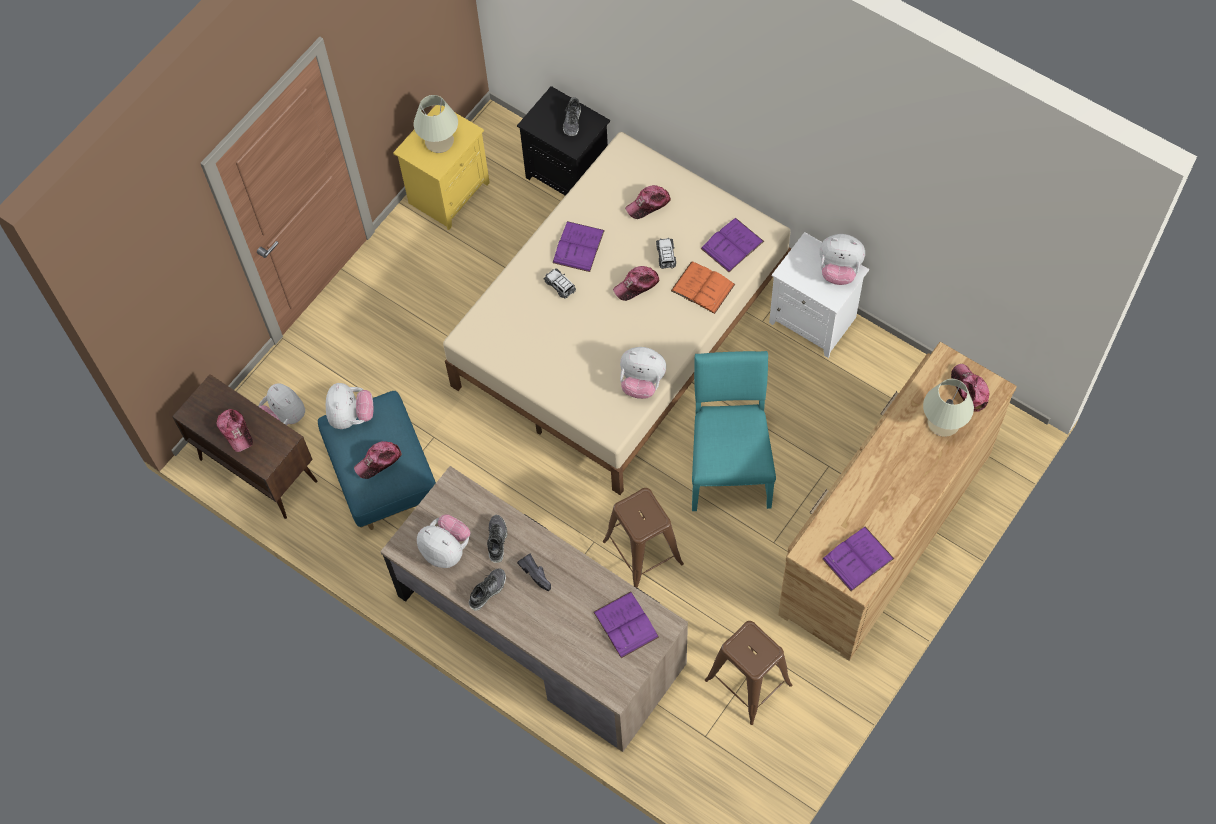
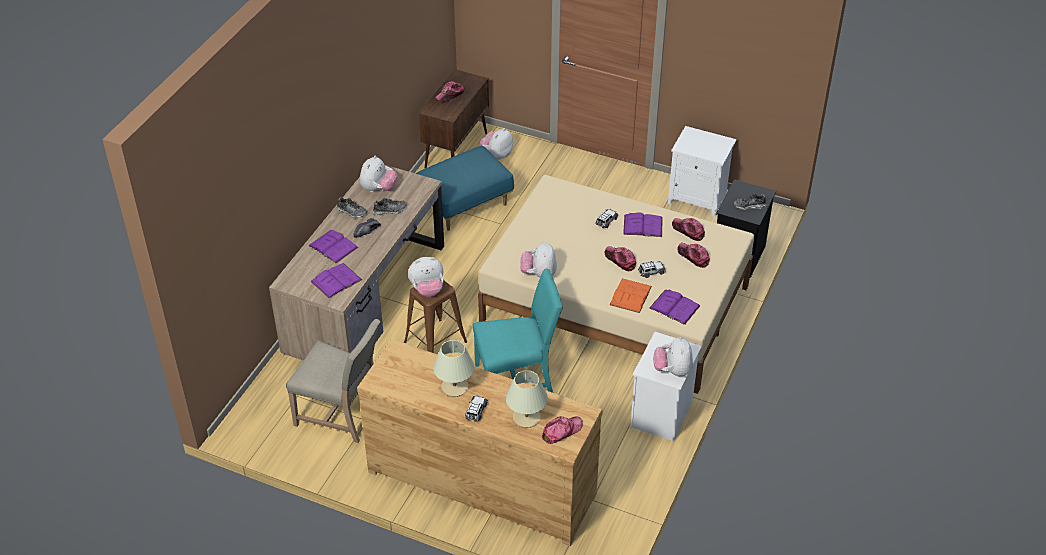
camera: 75 degrees right, 20 degrees down
(351, 416) = (485, 156): plush toy -> plush toy (427, 290)
(378, 461) = (454, 172): cap -> cap (688, 231)
(439, 141) = (703, 144): beige table lamp -> beige table lamp (454, 387)
(448, 192) = (699, 198): yellow nightstand -> white nightstand
(748, 682) = (342, 414): brown stool -> beige chair
(858, 558) = (395, 378): purple book -> purple book (333, 246)
(926, 475) = (476, 411): none -> toy car

